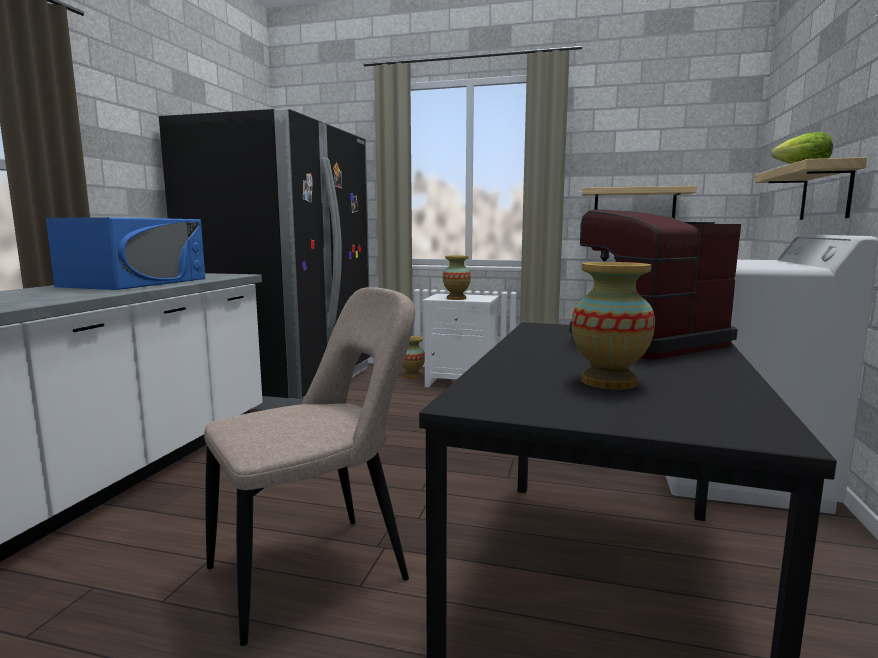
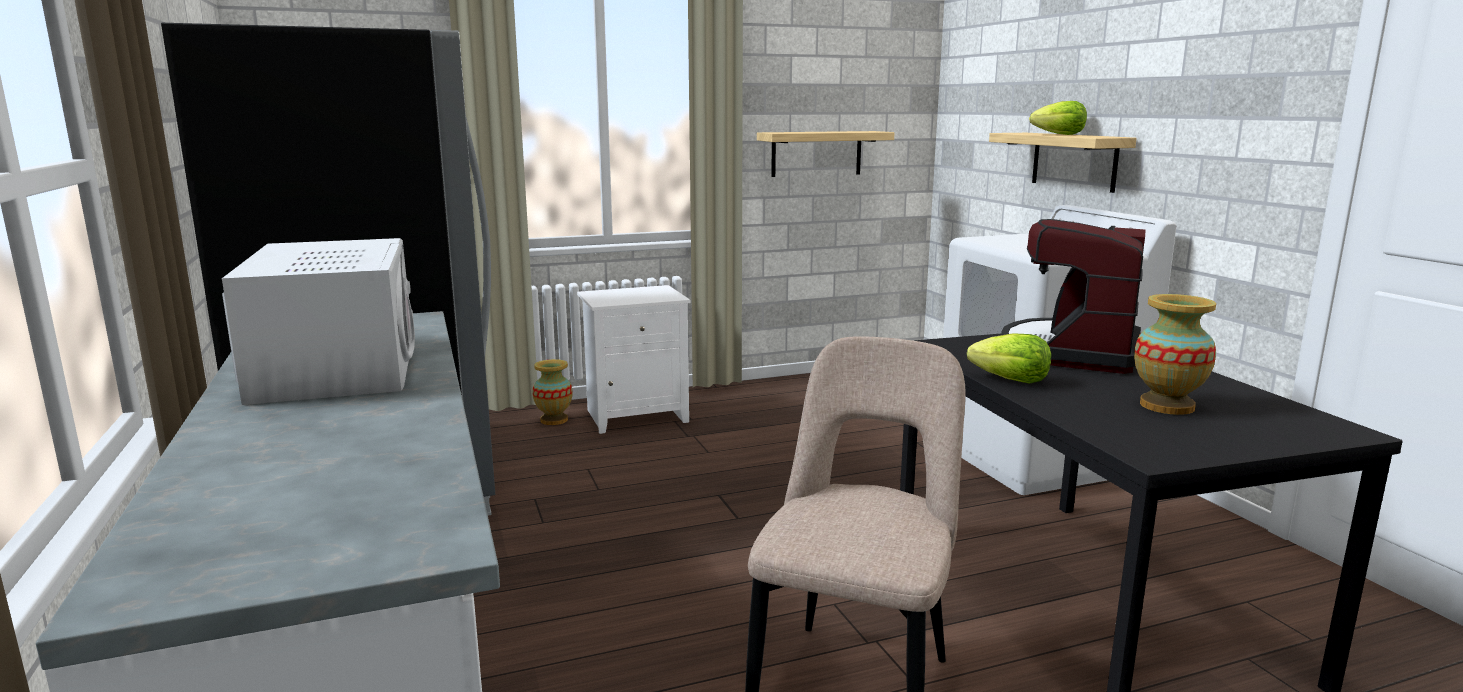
camera: 35 degrees left, 5 degrees up
(136, 282) = (337, 366): blue microwave -> white microwave
(456, 298) = (633, 299): vase -> none
(521, 348) = (1011, 381): none -> lettuce

